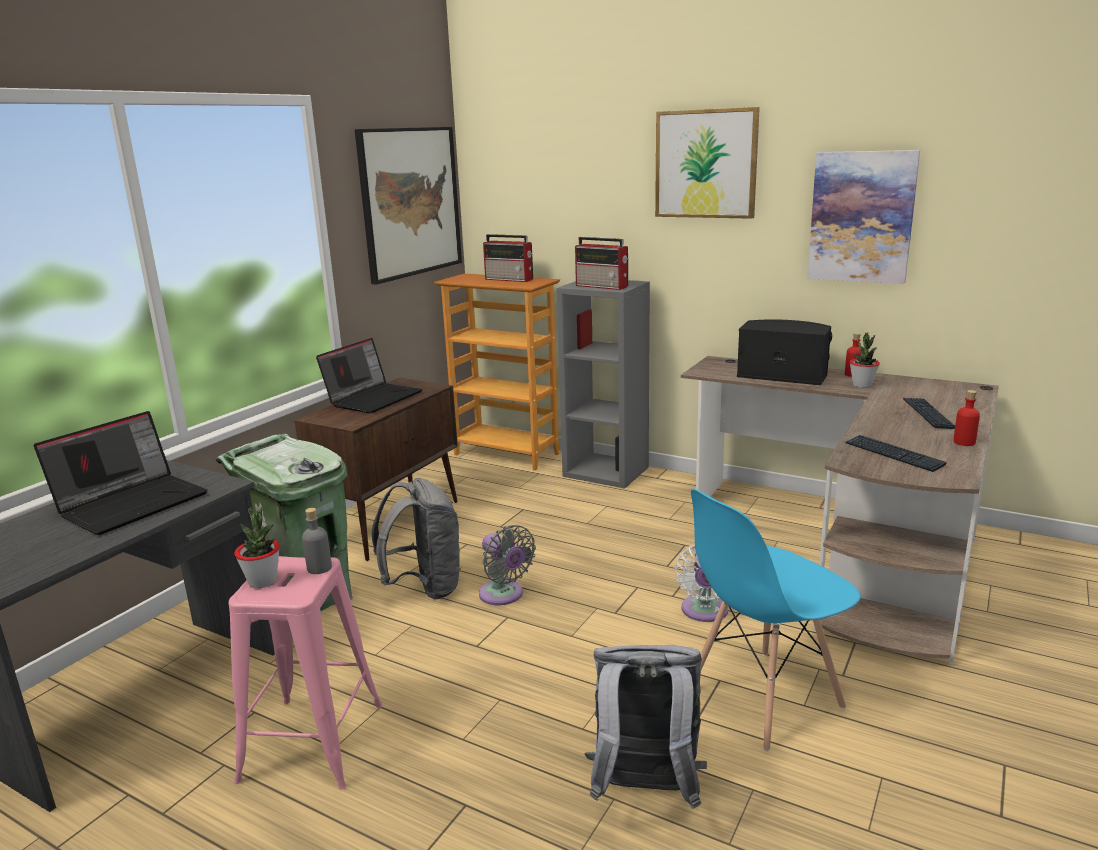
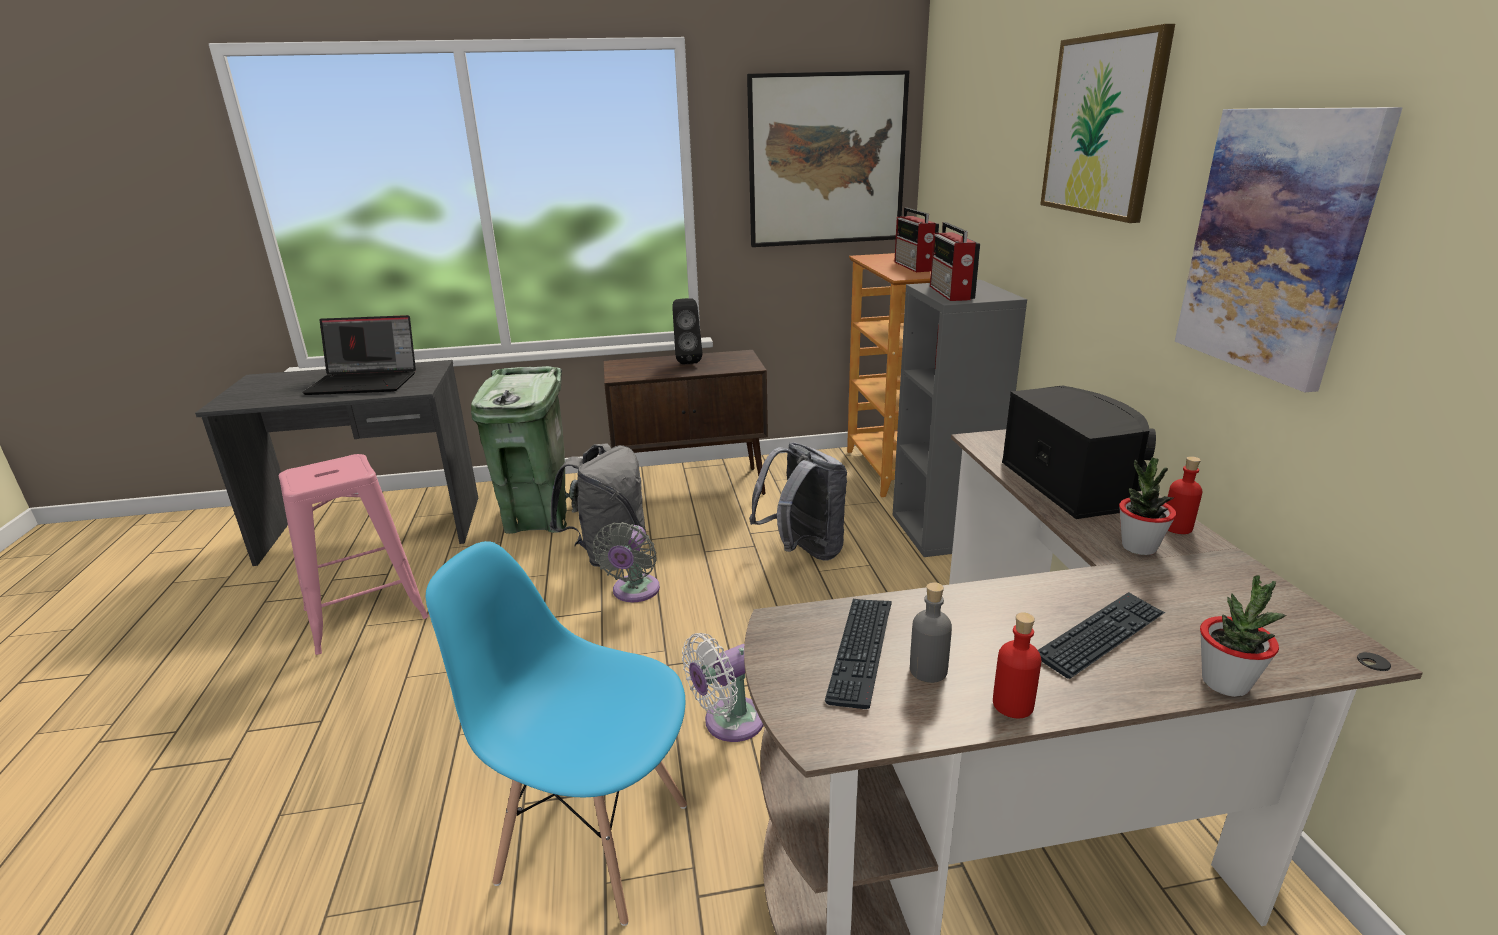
camera: 50 degrees right, 5 degrees up
(263, 581) = (317, 467): potted plant -> potted plant (1225, 683)
(319, 568) = (349, 475): grey bottle -> grey bottle (928, 670)
(373, 398) = (687, 361): laptop -> black speaker
(645, 791) = (383, 818): grey backpack -> grey backpack (803, 551)

